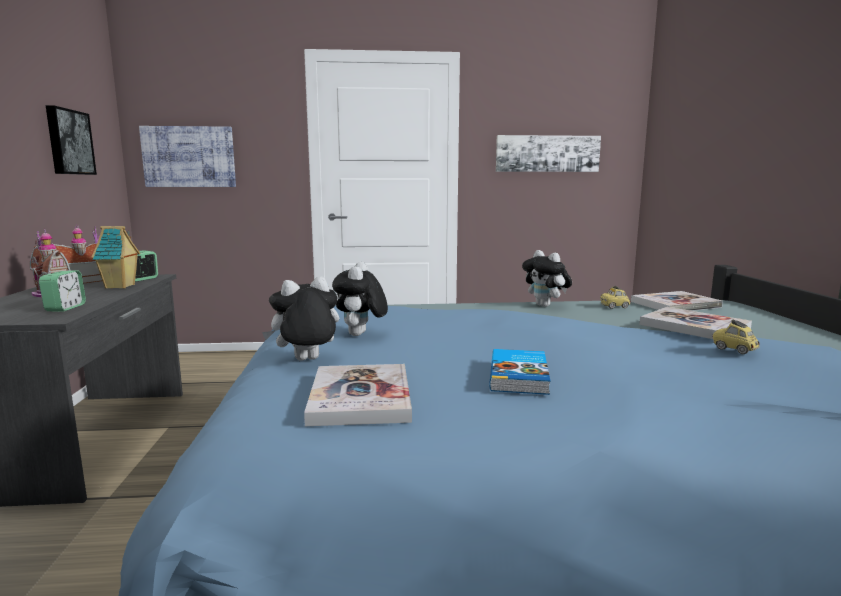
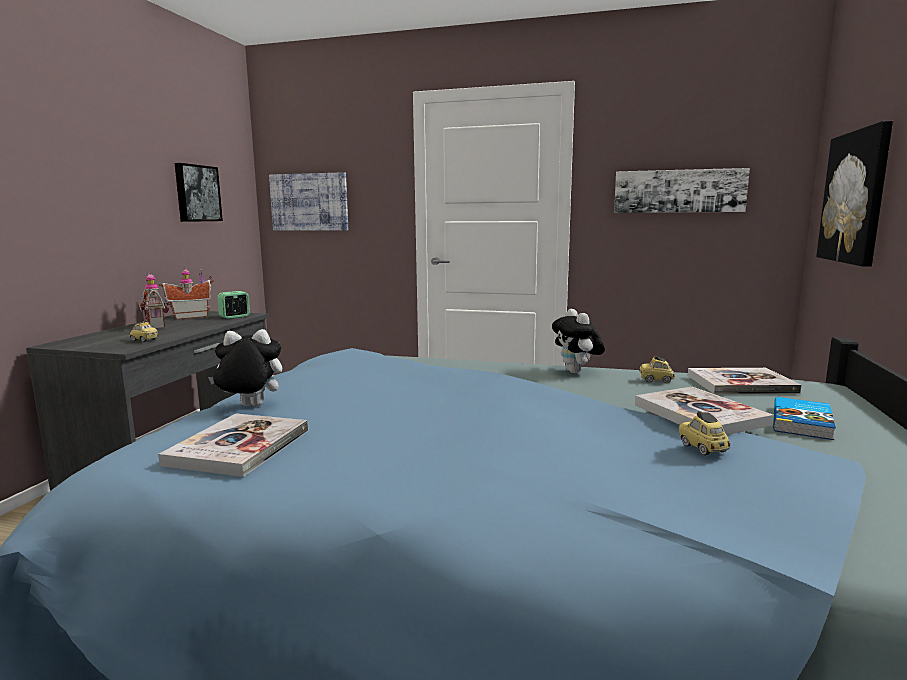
camera: 20 degrees right, 0 degrees up
(65, 308) = (144, 340): alarm clock -> toy car
(120, 286) = (210, 323): toy house -> none
(360, 335) = (331, 387): plush toy -> none
(520, 376) = (406, 446): book -> book (803, 422)
(695, 159) = (855, 197): none -> picture

